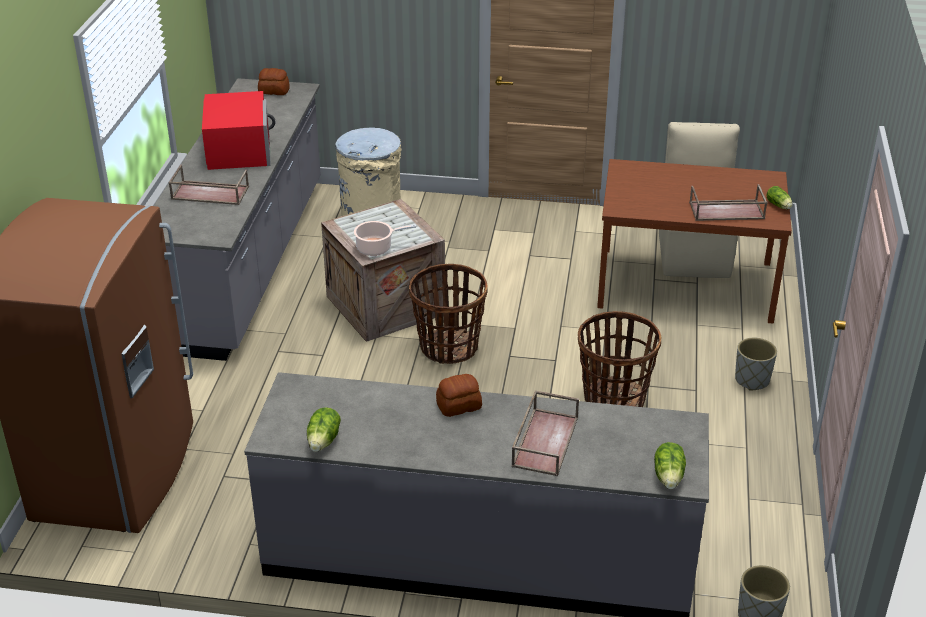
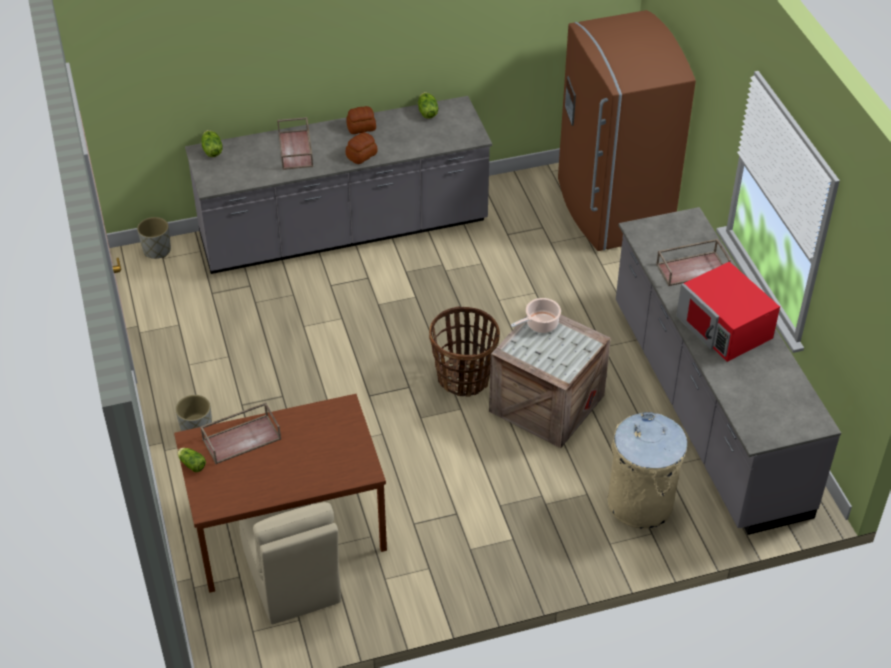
camera: 155 degrees right, 10 degrees up
(274, 91) = (782, 424): bread -> bread (361, 127)
(613, 399) = (305, 374): basket -> none

